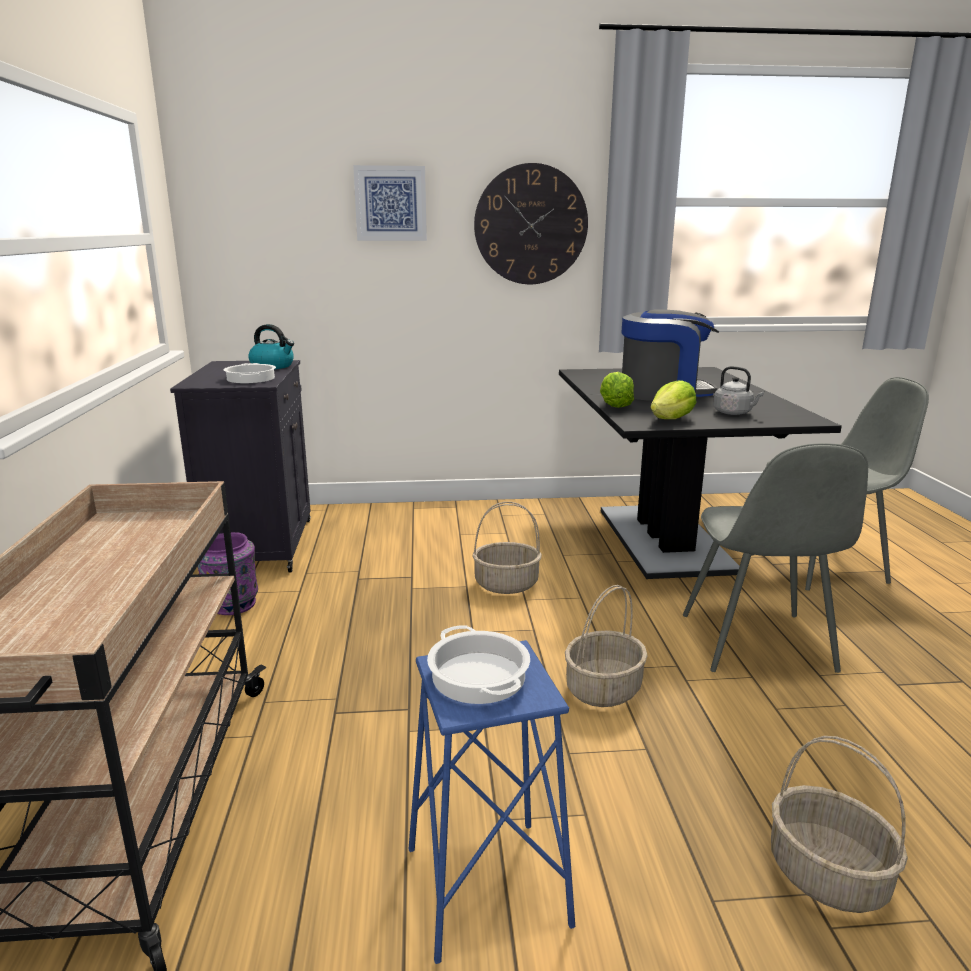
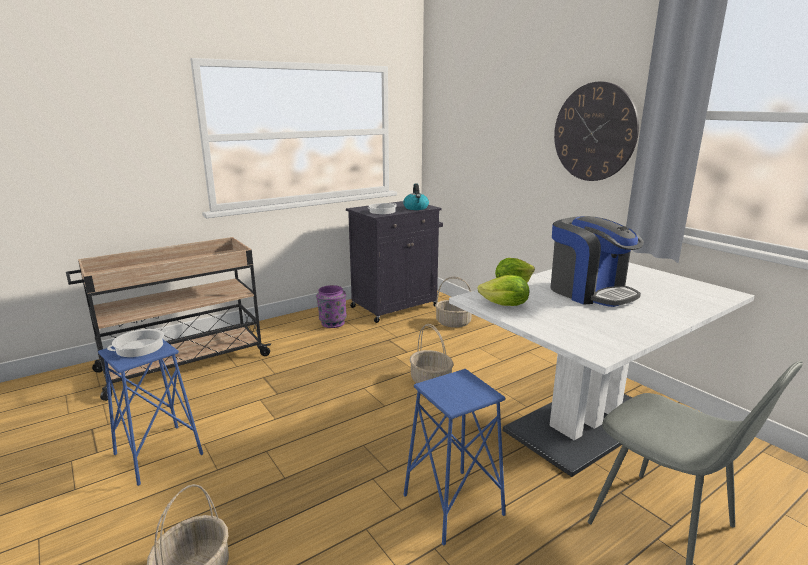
camera: 60 degrees right, 0 degrees up
(390, 203) = (511, 113): picture -> none
(603, 689) = (337, 447): basket -> basket (453, 322)
(664, 540) = (585, 424): black dining table -> white dining table
(734, 413) = (566, 322): grey kettle -> none
(757, 644) = (453, 505): grey chair -> blue stool

